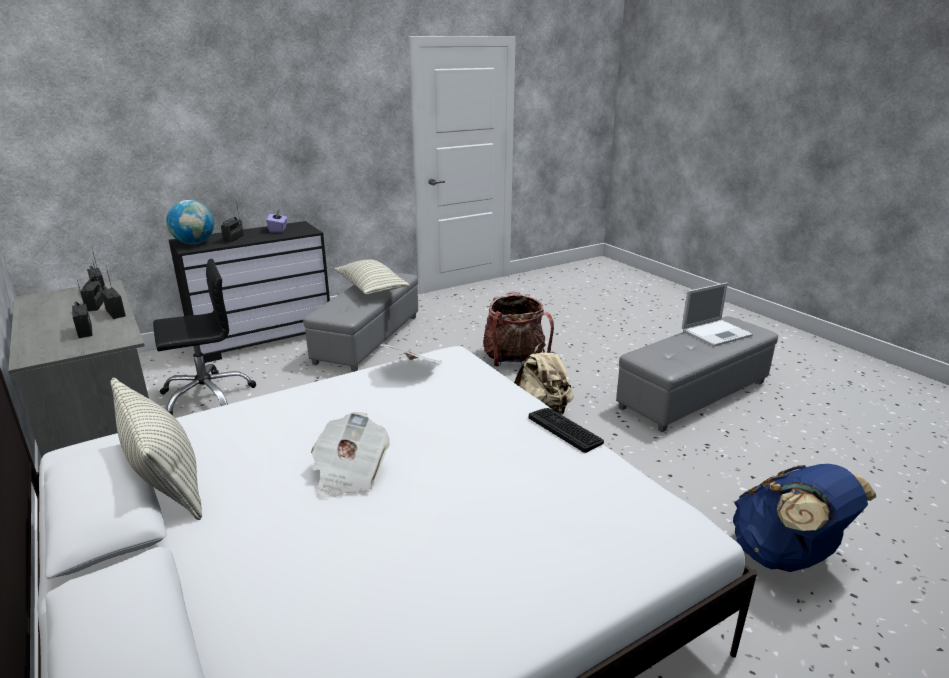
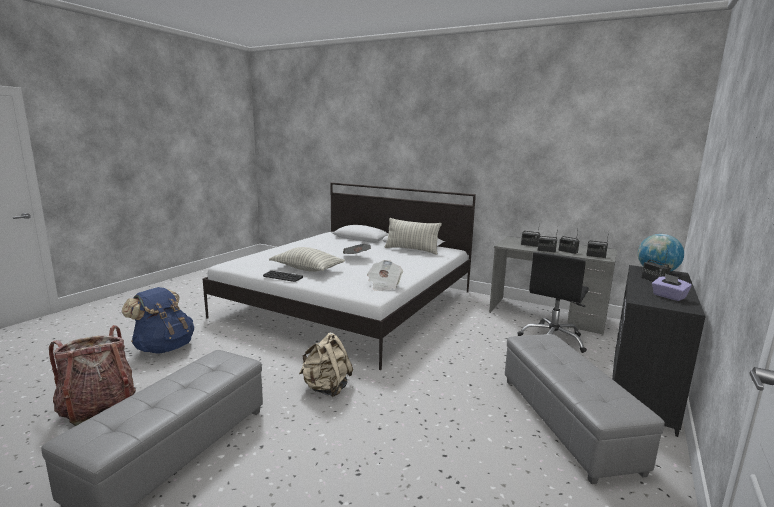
camera: 150 degrees right, 10 degrees down
(371, 288) = (583, 378): pillow -> pillow (307, 269)
(514, 359) = (392, 443): backpack -> backpack (98, 407)
(717, 333) = (140, 415): laptop -> none

